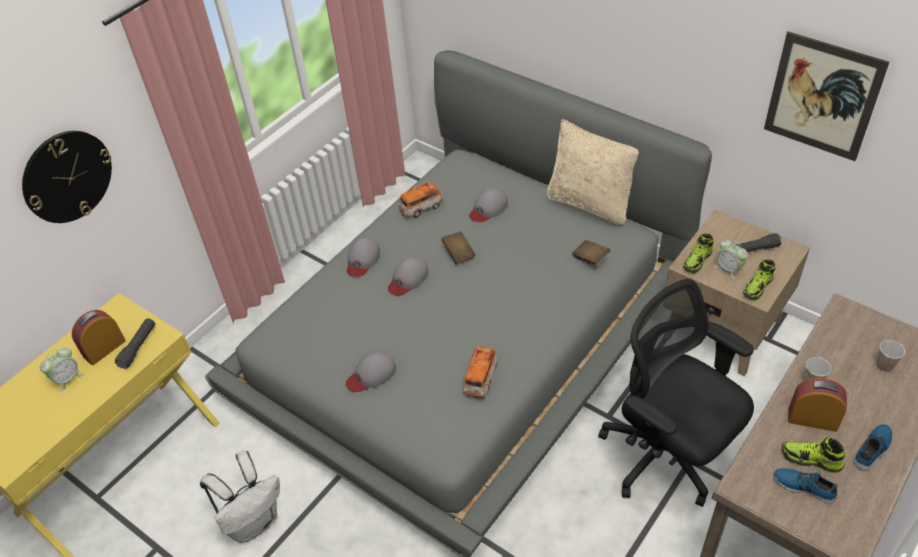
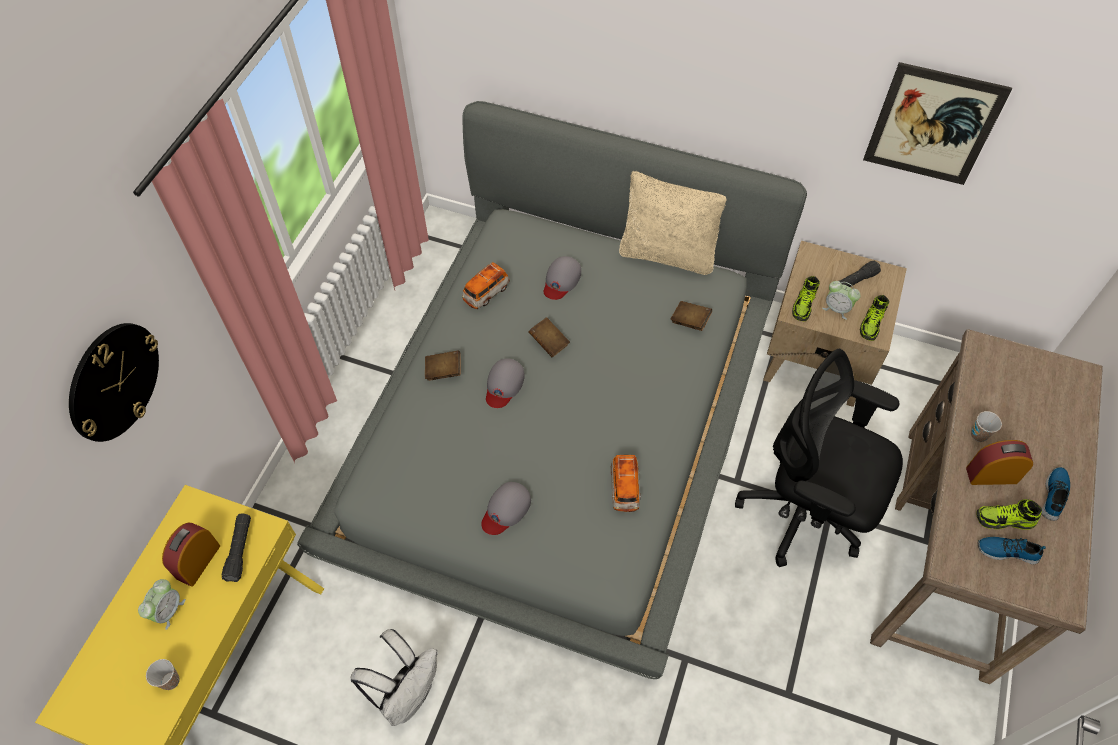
camera: 20 degrees left, 10 degrees up
(362, 259) = (443, 371): grey cap -> brown book
(884, 365) = (1037, 401): cup -> cup (170, 681)

